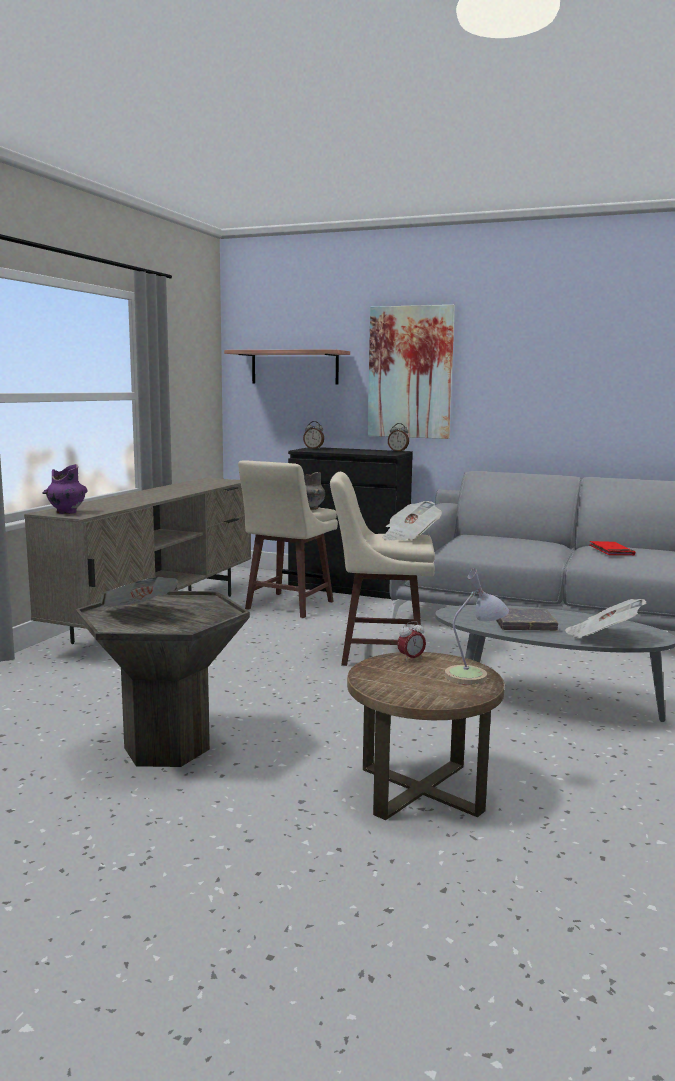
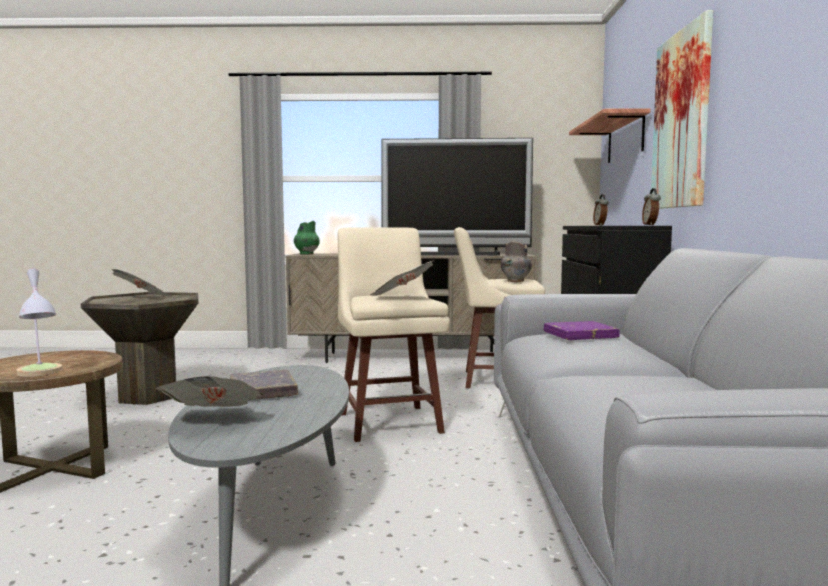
camera: 70 degrees right, 5 degrees down
(66, 512) = (306, 254): purple vase -> green vase
(188, 488) = (456, 254): none -> television
(411, 659) = (97, 358): alarm clock -> none
(478, 540) = (580, 335): none -> purple book
(611, 551) = (644, 382): red book -> none

